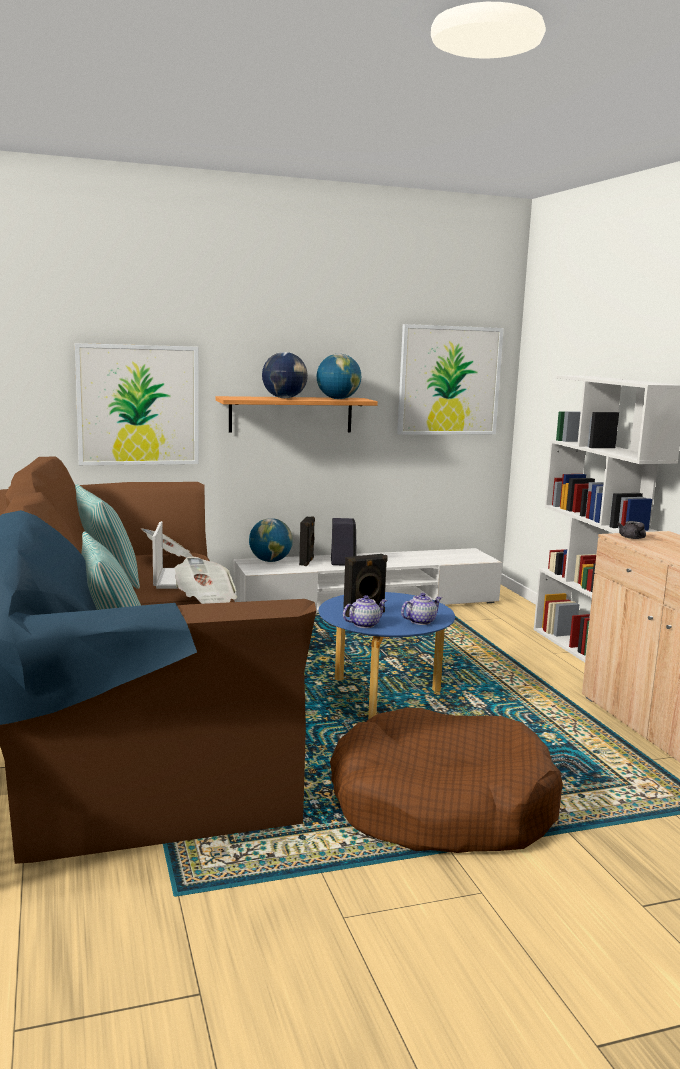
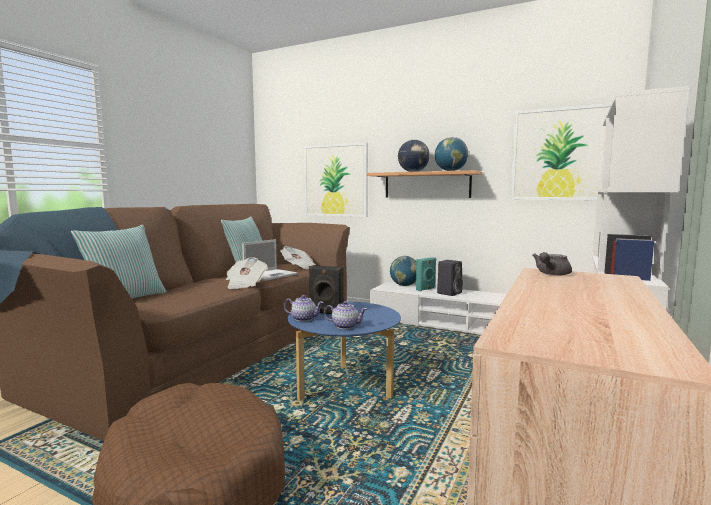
camera: 45 degrees right, 5 degrees down
(307, 562) = (426, 289): black speaker -> turquoise speaker

